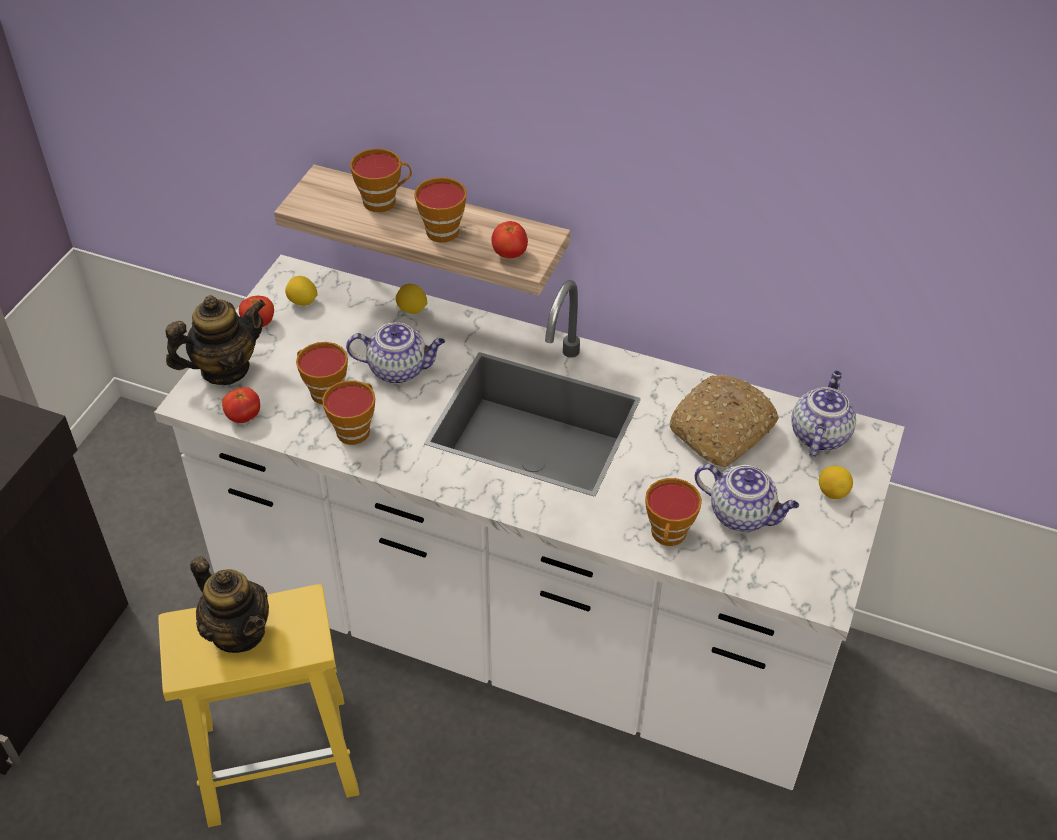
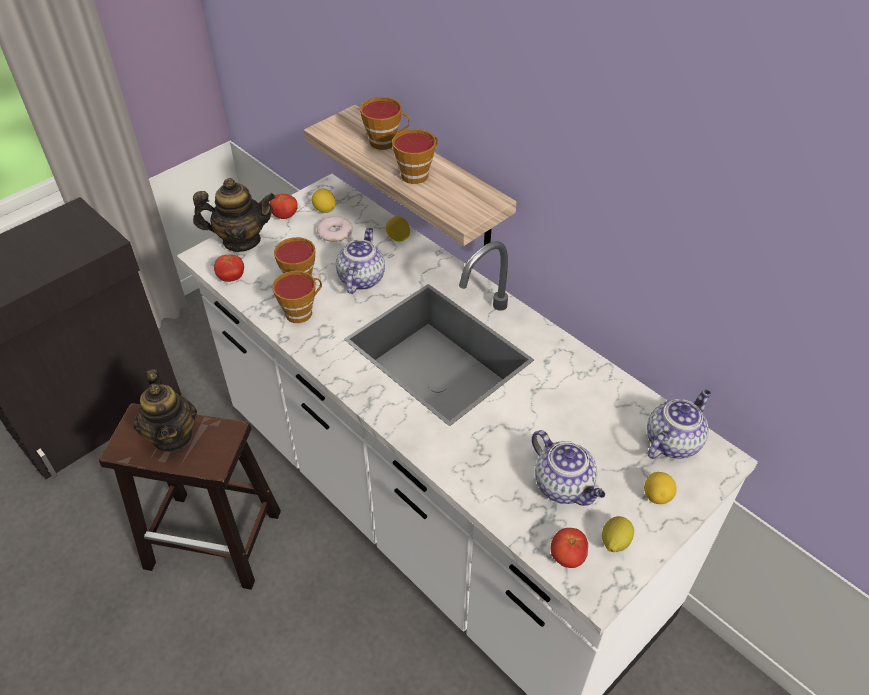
camera: 25 degrees right, 0 degrees up
(281, 757) = (216, 539): yellow stool -> brown stool
(333, 325) = (335, 232): none -> donut
(399, 369) = (361, 278): teapot -> teapot turned 105 degrees counterclockwise
(509, 254) = (455, 206): tomato -> tomato (567, 557)
(668, 536) = (490, 480): cup -> none
(721, 430) = (587, 408): bread -> none
(817, 549) = (614, 542): none -> lemon

